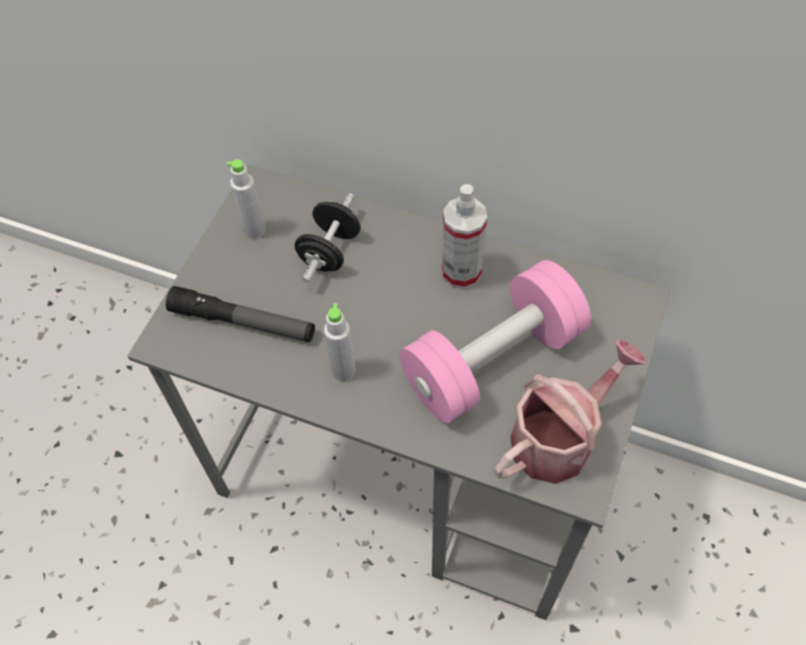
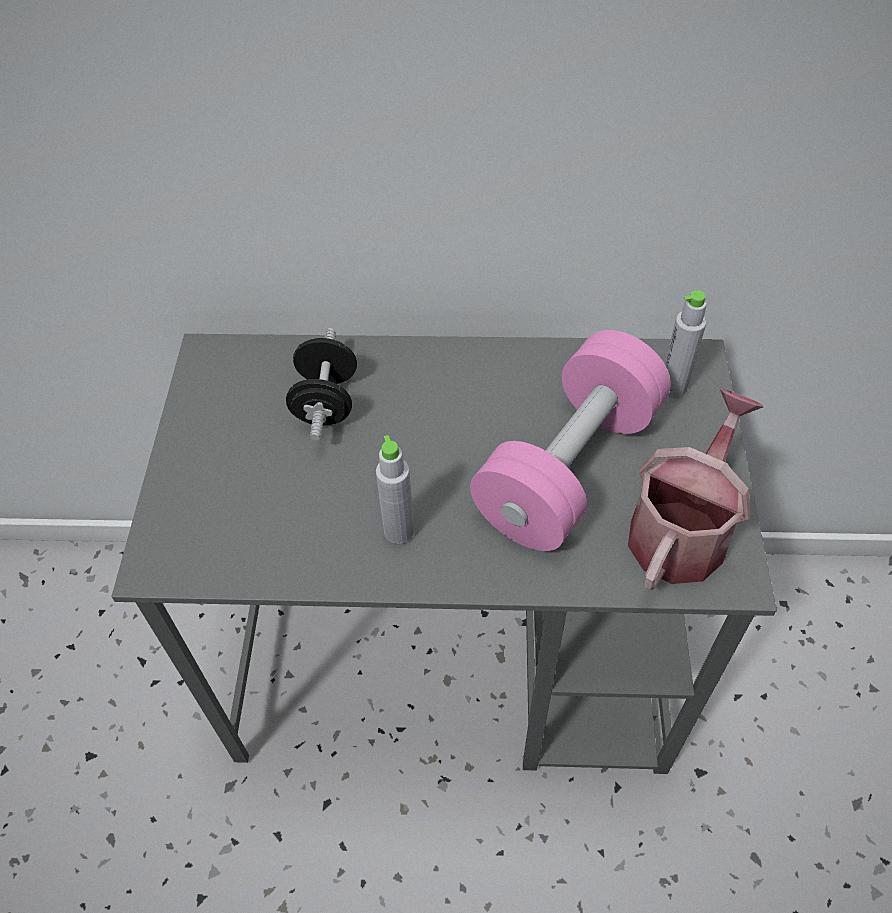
camera: 20 degrees left, 5 degrees down
(243, 322) = (250, 511): flashlight -> none
(254, 230) = (223, 403): grey bottle -> grey bottle (672, 387)
(461, 272) = (490, 383): spray bottle -> none

